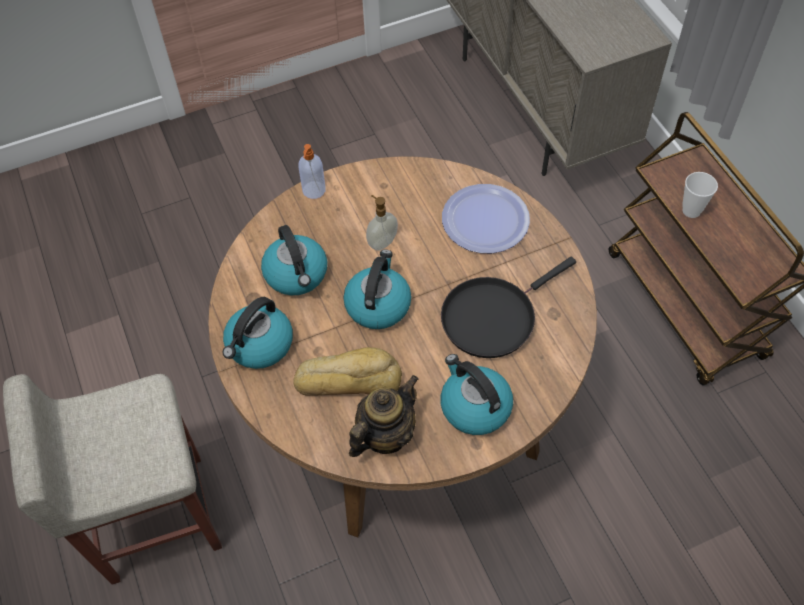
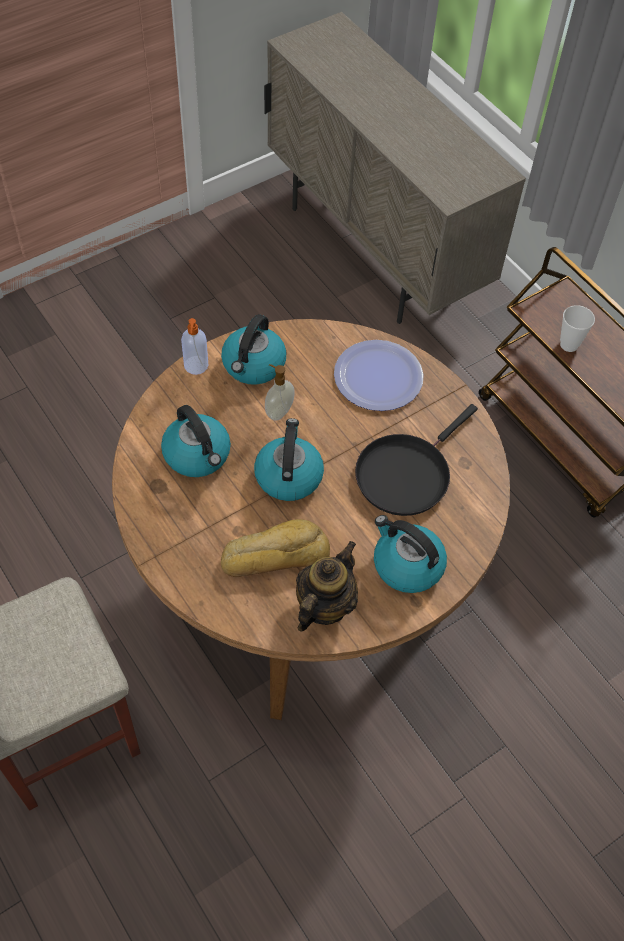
camera: 15 degrees left, 0 degrees up
(259, 345) = (175, 533): kettle -> kettle (253, 365)

